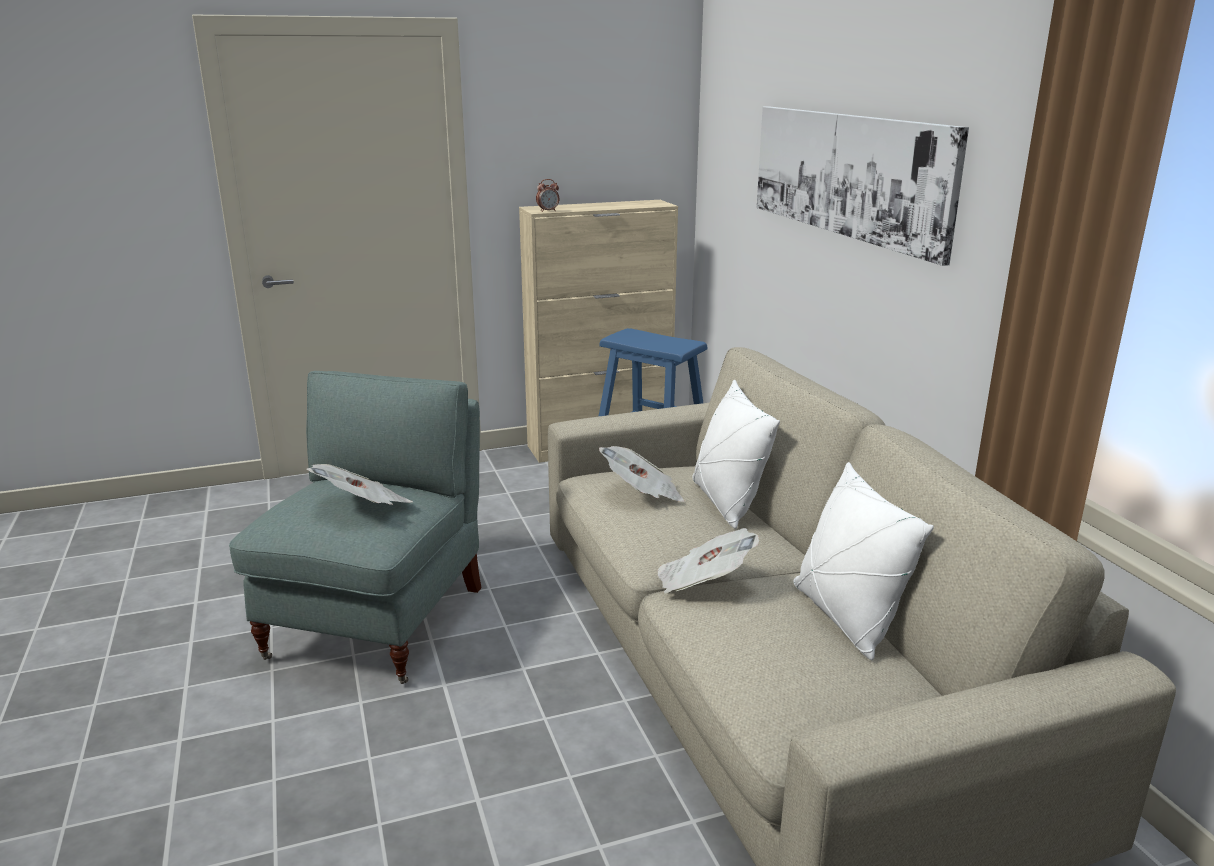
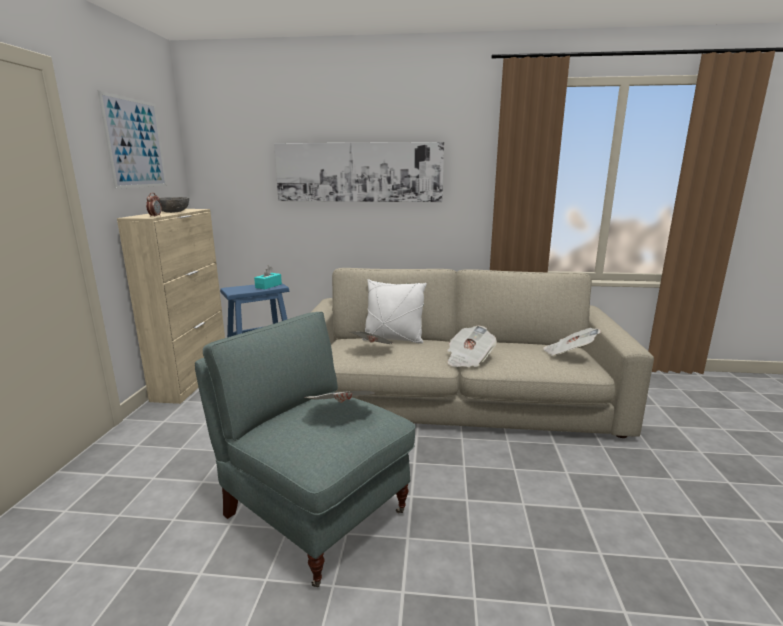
camera: 65 degrees left, 5 degrees down
(582, 107) = (135, 143): none -> picture
(607, 205) = (172, 212): none -> grey bowl
(669, 344) = (268, 286): none -> turquoise tissue box
(836, 690) = (568, 354): none -> newspaper
(845, 618) = (509, 344): white pillow -> none

